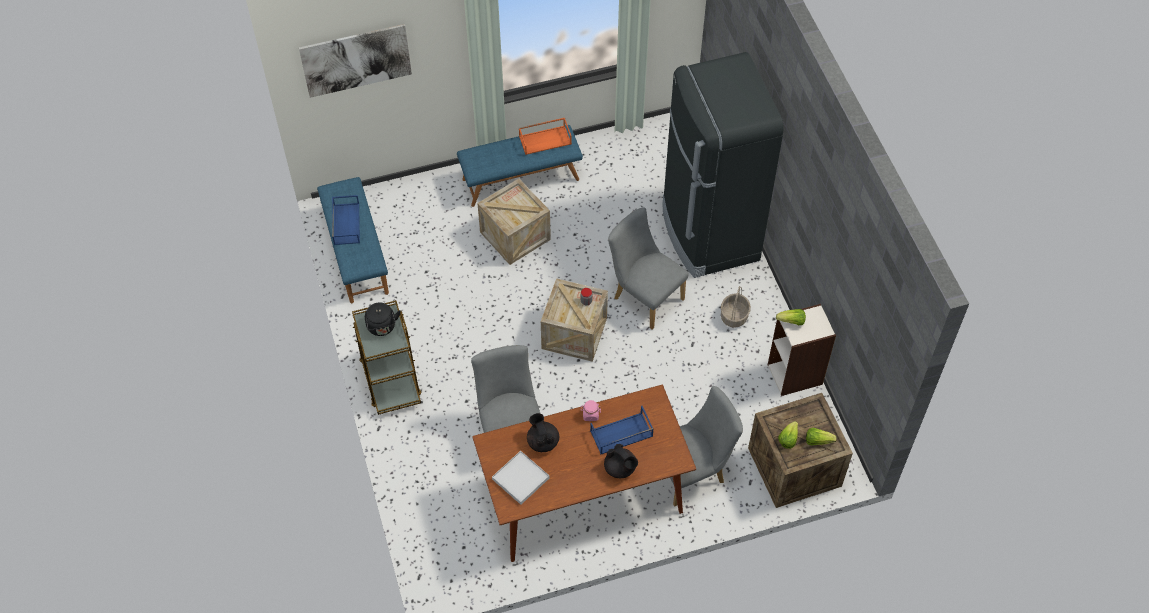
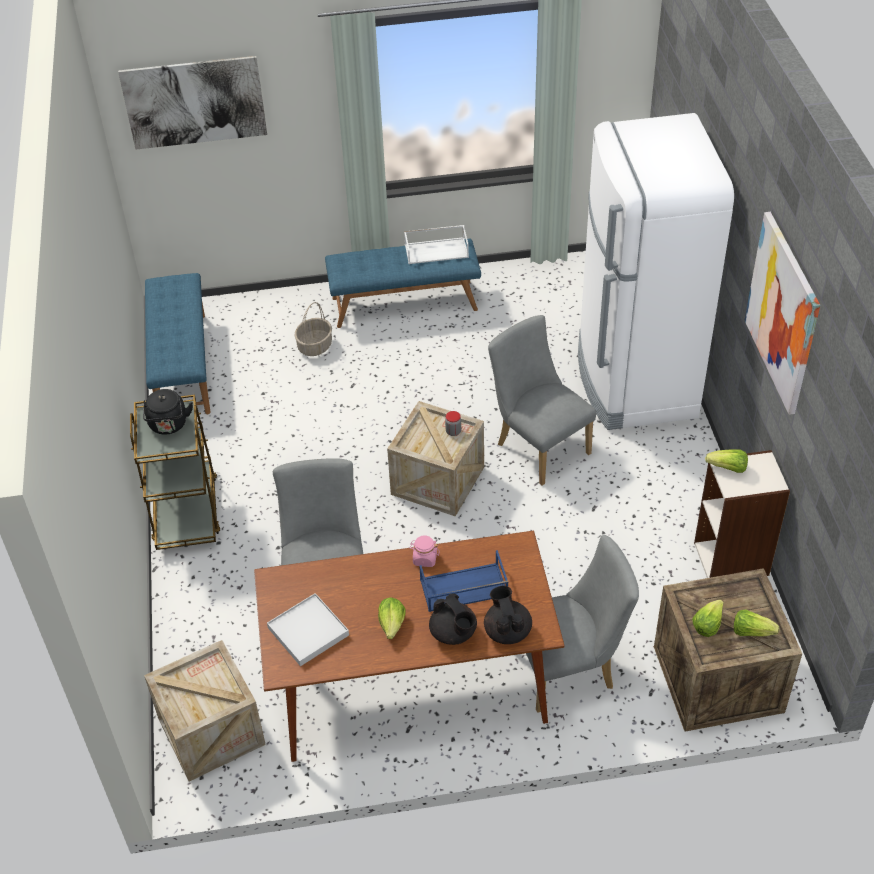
camera: 10 degrees right, 10 degrees down
(346, 223) = (167, 319): blue tray -> none
(515, 236) = (384, 363): crate -> crate (211, 731)
(542, 441) = (350, 586): black teapot -> black teapot (507, 631)
(545, 139) = (437, 250): orange tray -> white tray
(577, 466) = (392, 624): none -> lettuce
(709, 233) = (634, 382): black fridge -> white fridge
(734, 316) = (655, 480): basket -> basket (315, 346)
(824, 218) = (782, 312): none -> picture

